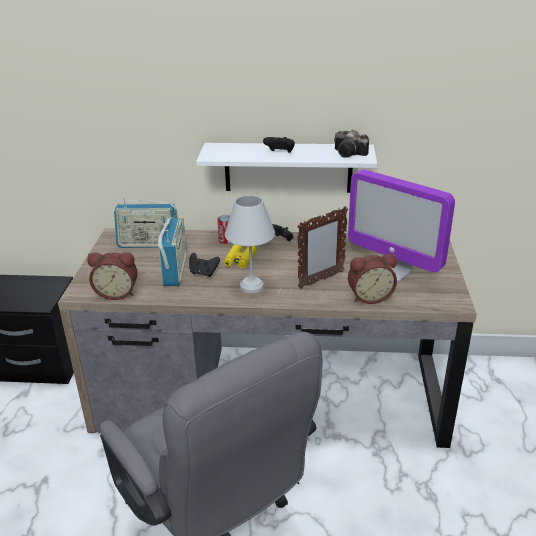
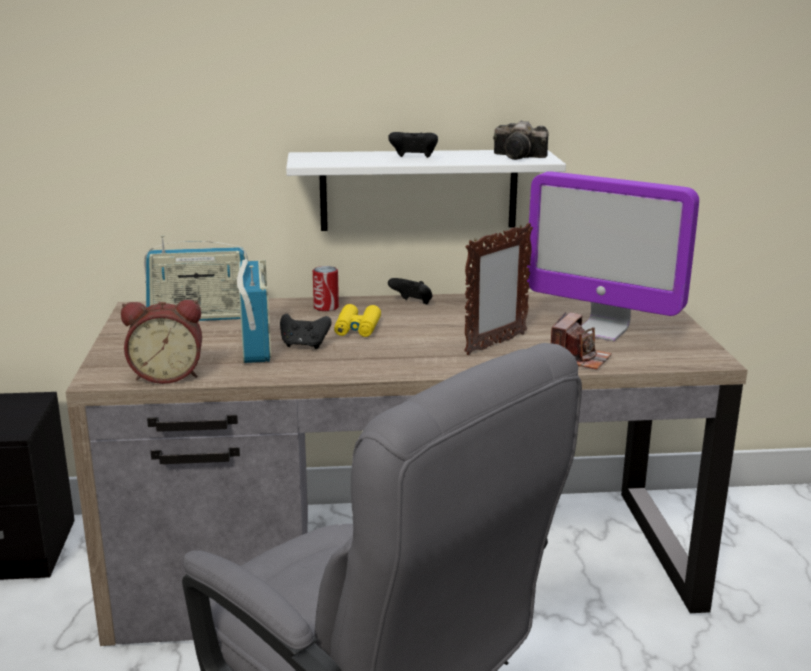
camera: 10 degrees left, 10 degrees down
(251, 287) = (389, 357): white table lamp -> none
(369, 296) = (579, 359): alarm clock -> camera

